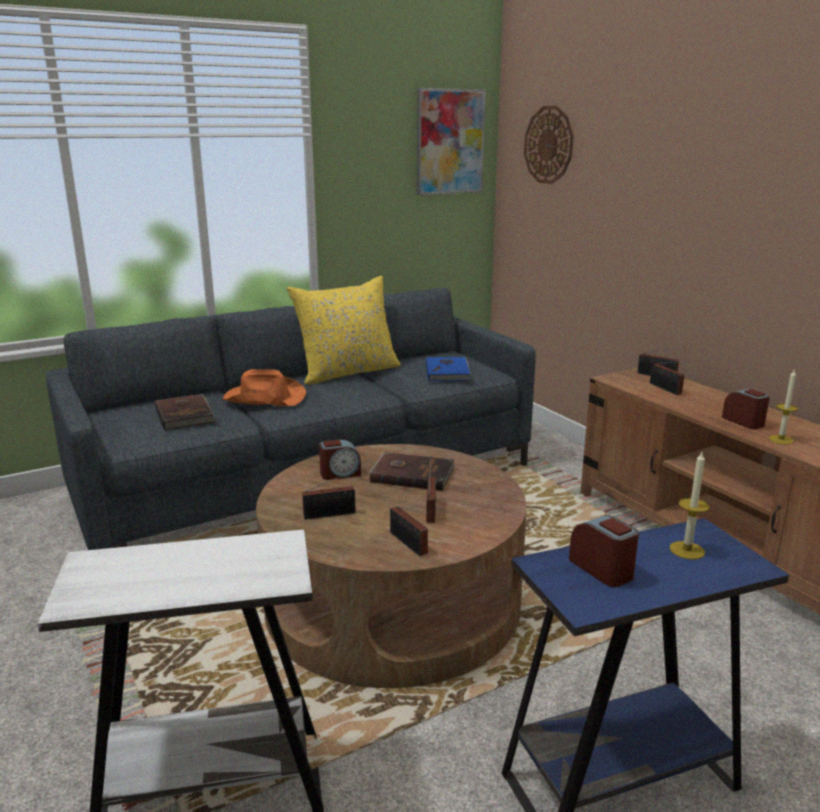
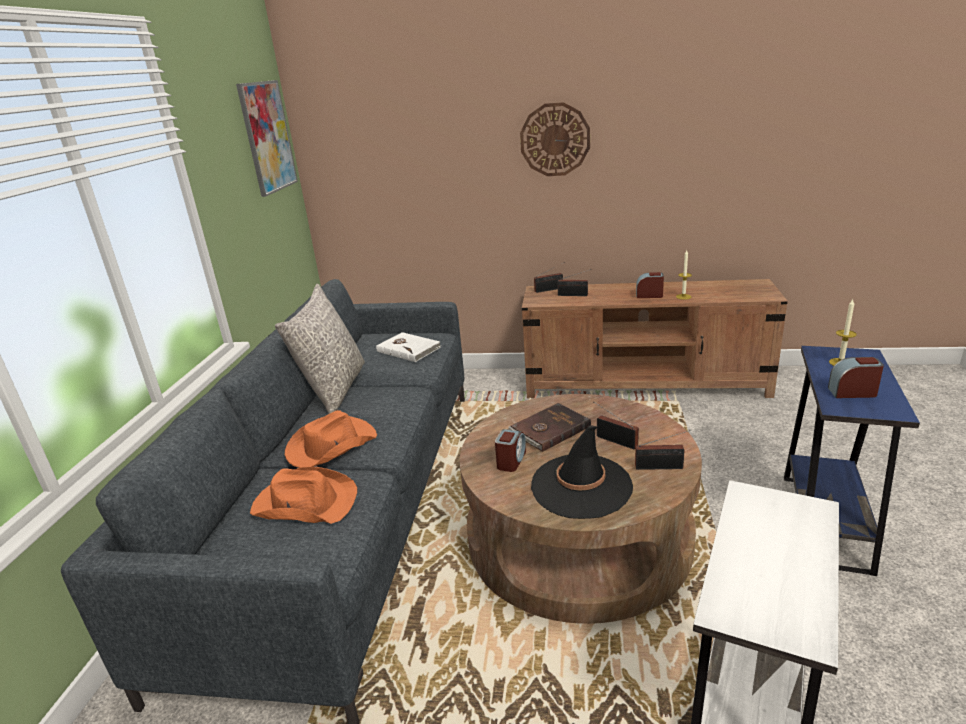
camera: 50 degrees left, 5 degrees up
(185, 414) = (304, 502): brown book -> orange hat
(332, 514) = (581, 486): radio -> black hat
(347, 372) = (334, 389): yellow pillow -> grey pillow
(448, 372) = (409, 349): blue book -> white book
(549, 145) = (367, 127): wall clock -> wall clock (555, 140)

